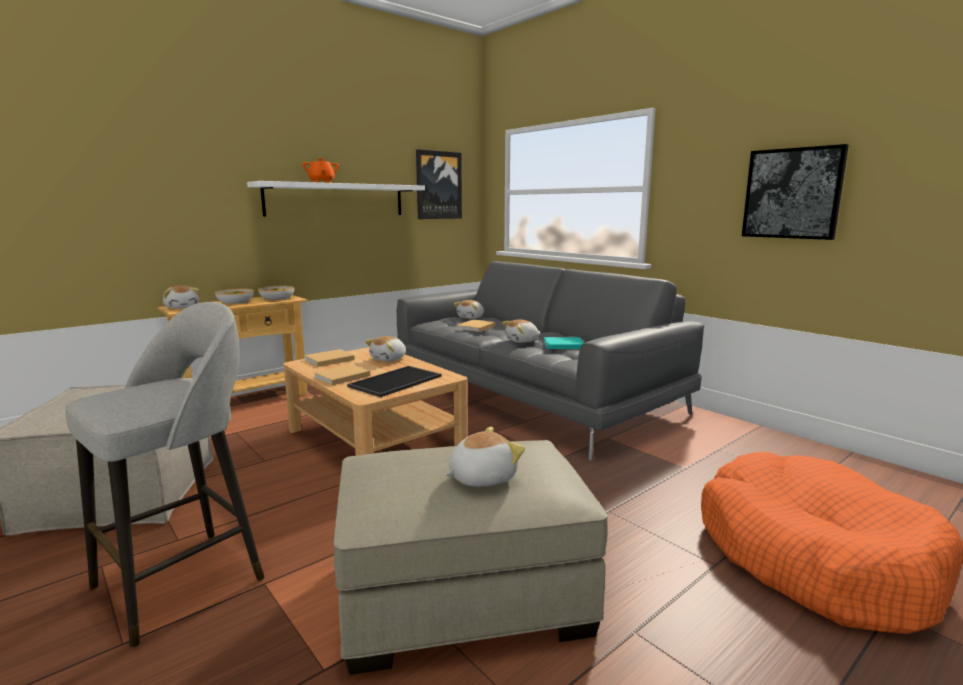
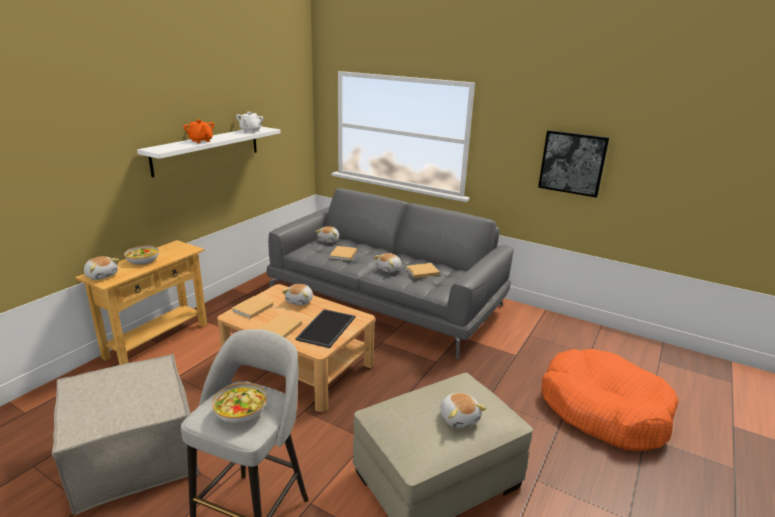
camera: 20 degrees left, 10 degrees up
(277, 298) = (175, 250): bowl -> bowl (240, 412)
(389, 184) = (250, 131): none -> white teapot
(438, 185) = (282, 120): picture -> none
(481, 477) = (459, 418): plush toy -> plush toy turned 120 degrees clockwise
(562, 345) = (421, 271): turquoise book -> beige book

